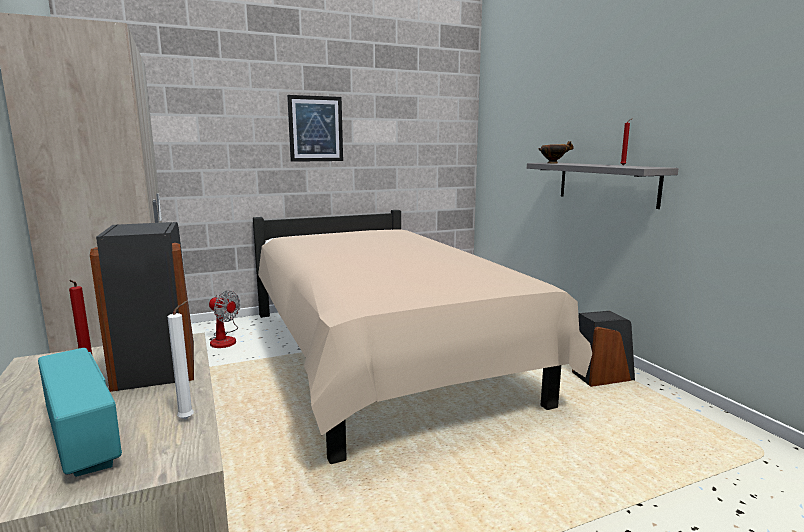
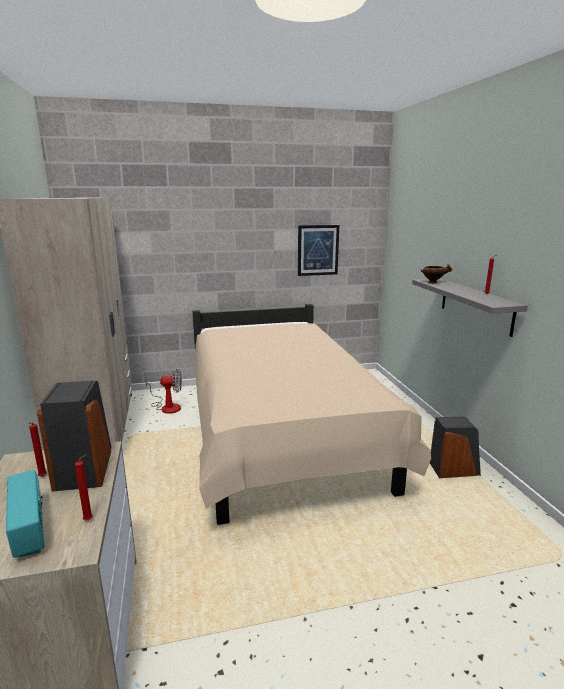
camera: 10 degrees right, 5 degrees up
(189, 418) = (90, 520): white candle -> red candle
(224, 339) = (167, 406): fan -> fan turned 45 degrees counterclockwise
(315, 129) = (243, 239): picture -> picture (318, 250)

